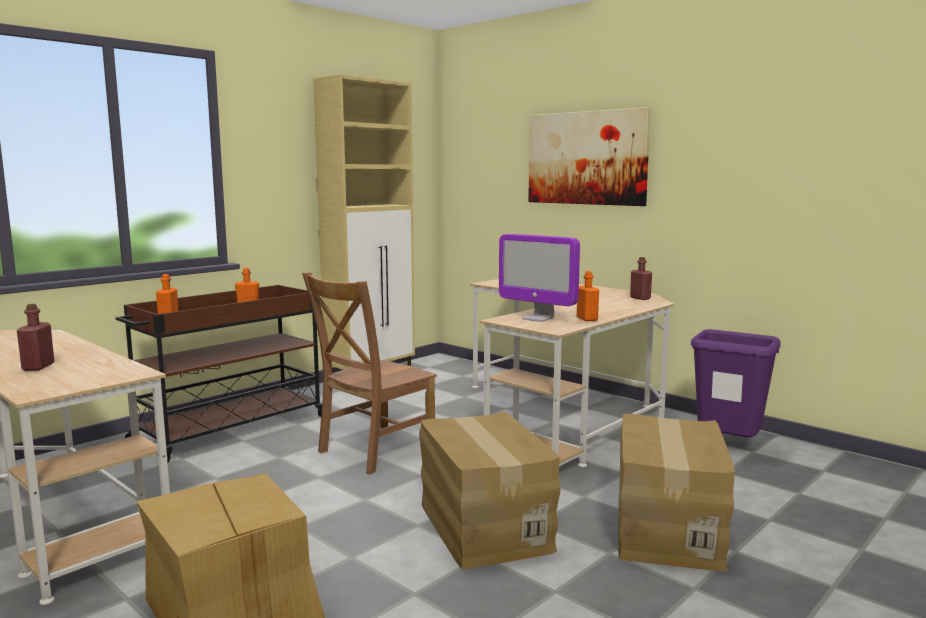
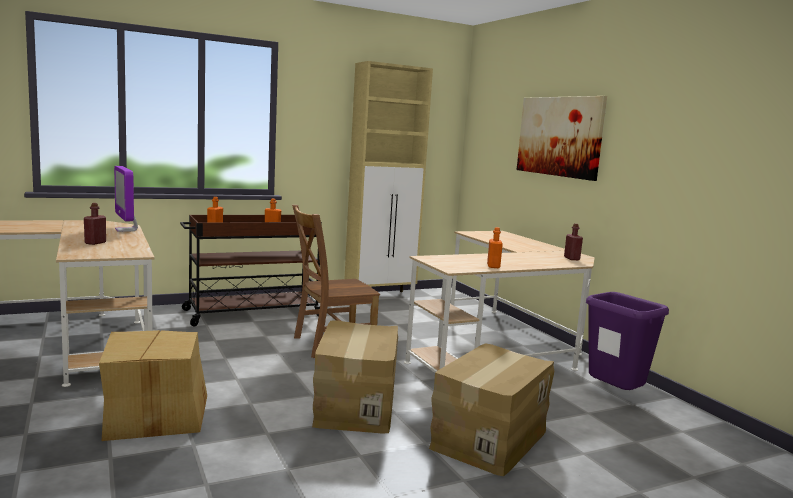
camera: 20 degrees right, 0 degrees up
(538, 318) = (455, 260): monitor -> monitor (126, 230)

